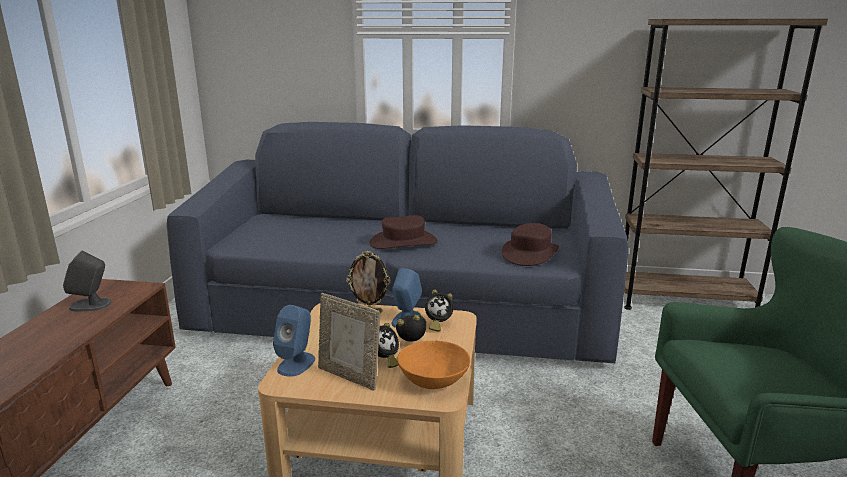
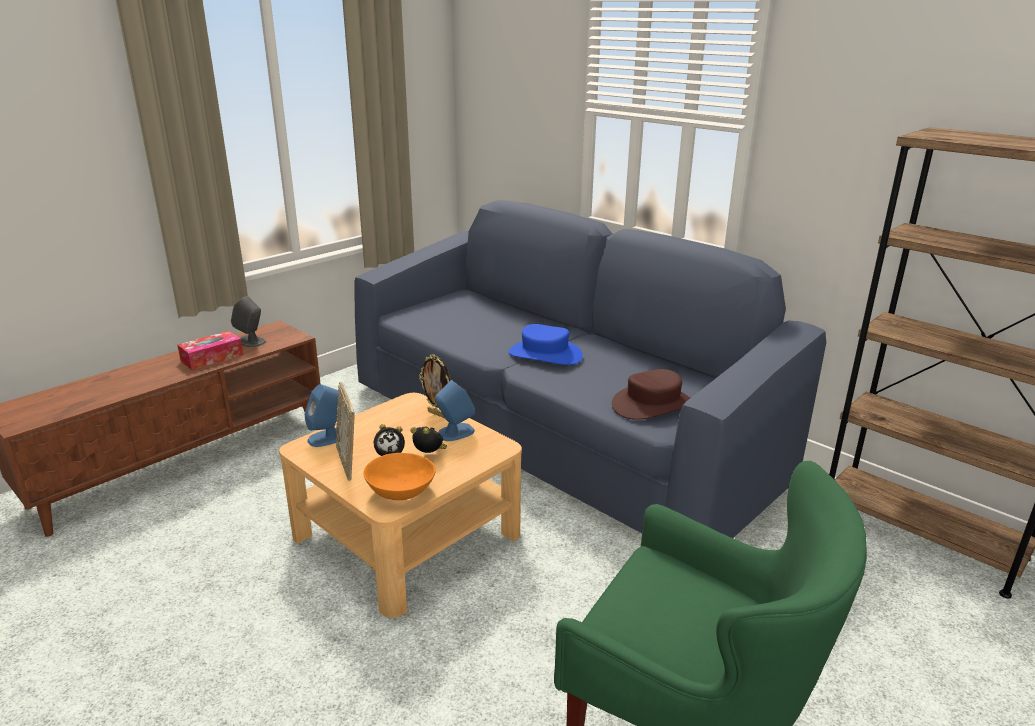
camera: 35 degrees right, 5 degrees up
(62, 332) = (212, 358): none -> tissue box
(403, 242) = (545, 355): brown hat -> blue hat
(437, 324) = (474, 446): alarm clock -> none

